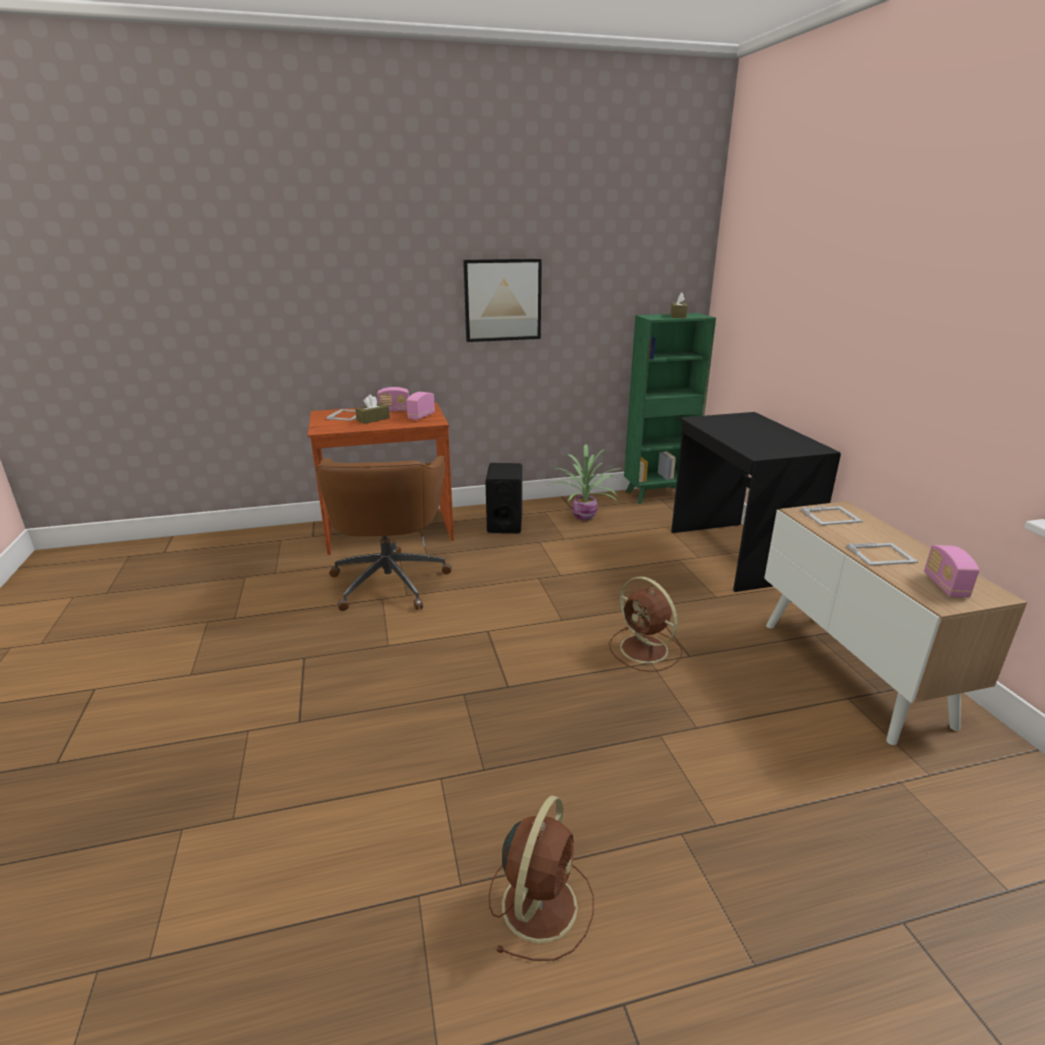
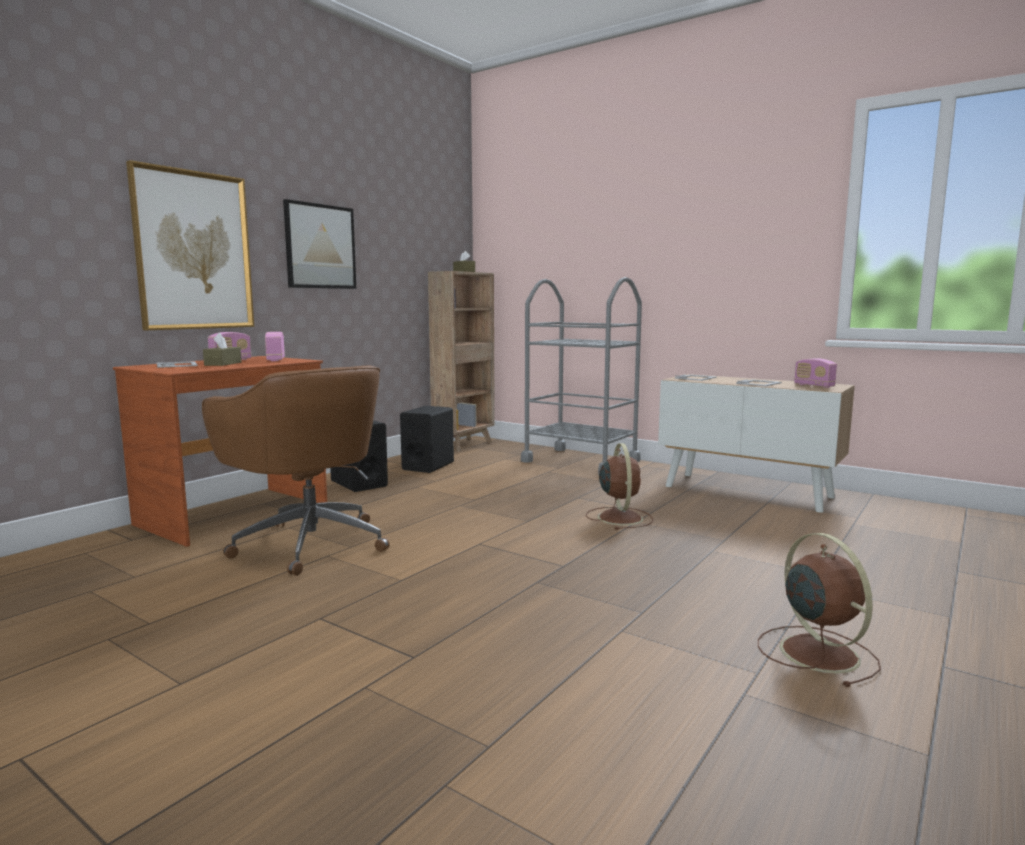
camera: 40 degrees left, 15 degrees down
(376, 316) = (193, 251): none -> picture
(585, 517) = (428, 466): potted plant -> black speaker
(645, 650) = (619, 517): brown fan -> brown fan turned 105 degrees counterclockwise
(658, 495) = (464, 444): green bookcase -> brown bookcase
(735, 554) = (580, 461): black desk -> grey cart

